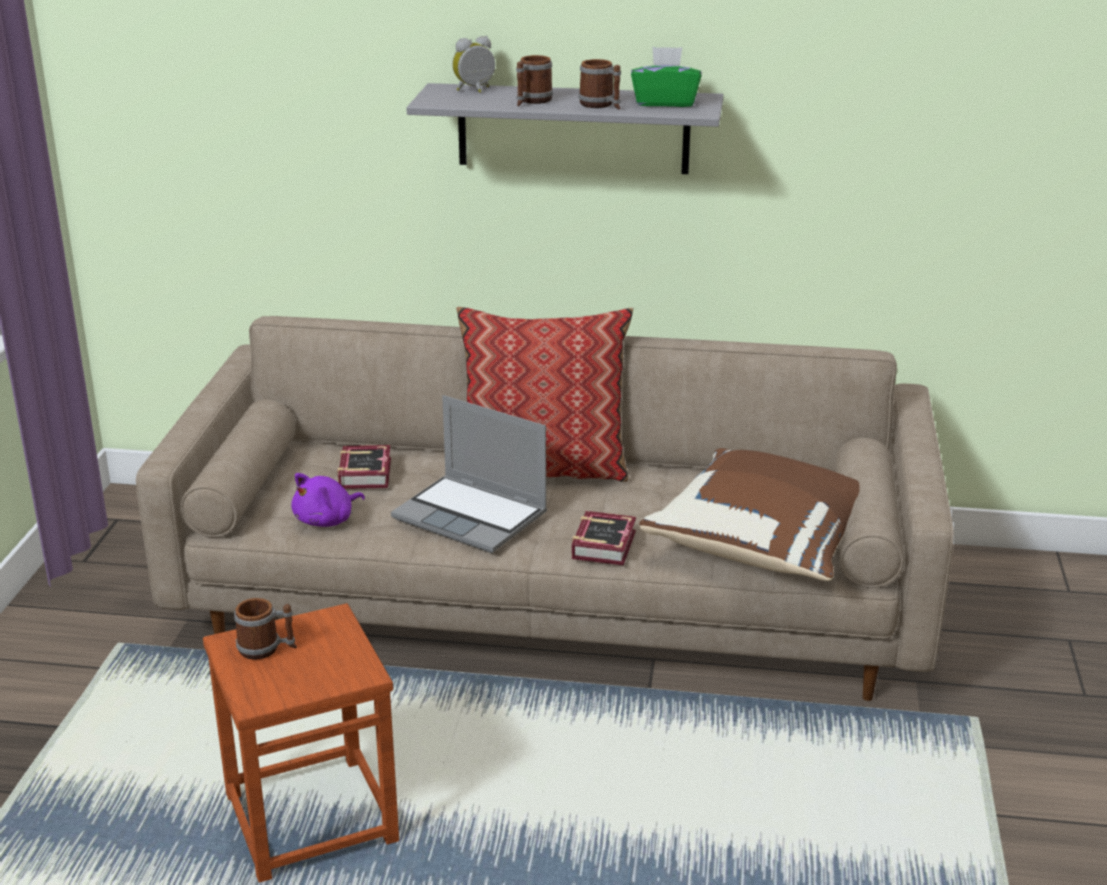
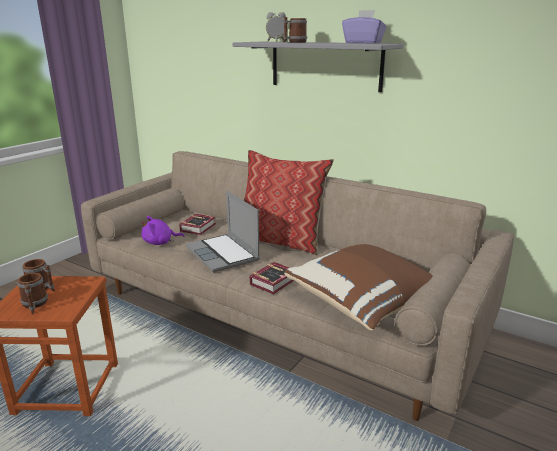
camera: 25 degrees right, 5 degrees down
(601, 105) = (326, 43): mug -> mug (34, 305)
(665, 102) = (363, 43): green tissue box -> purple tissue box

